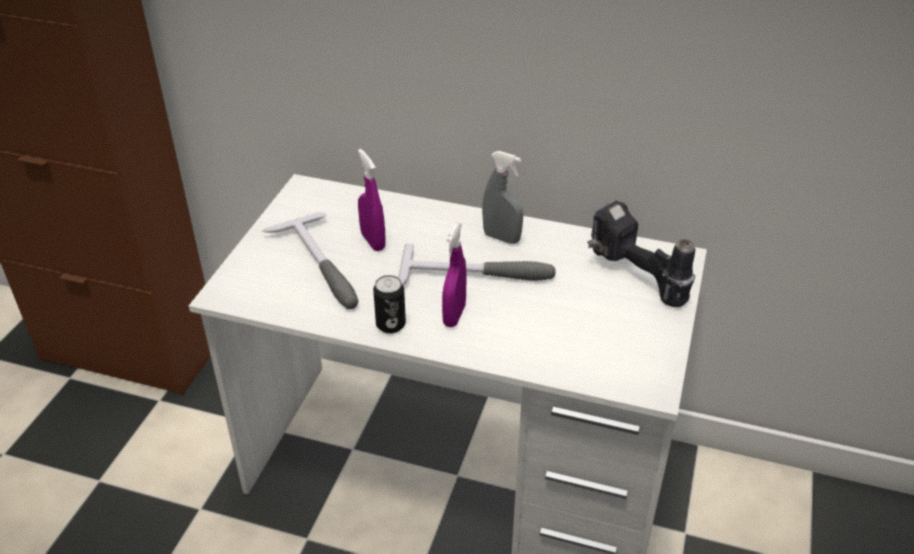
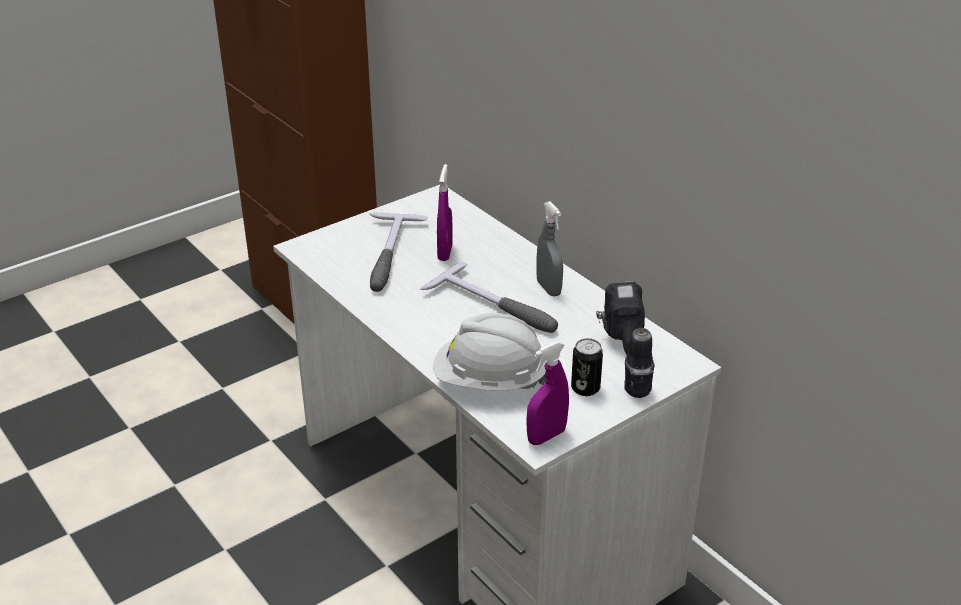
camera: 35 degrees right, 5 degrees down
(390, 324) = (392, 314): can -> can (585, 388)
(454, 315) = (445, 327): purple spray bottle -> purple spray bottle (546, 436)
(551, 351) = (490, 382): none -> white hard hat

